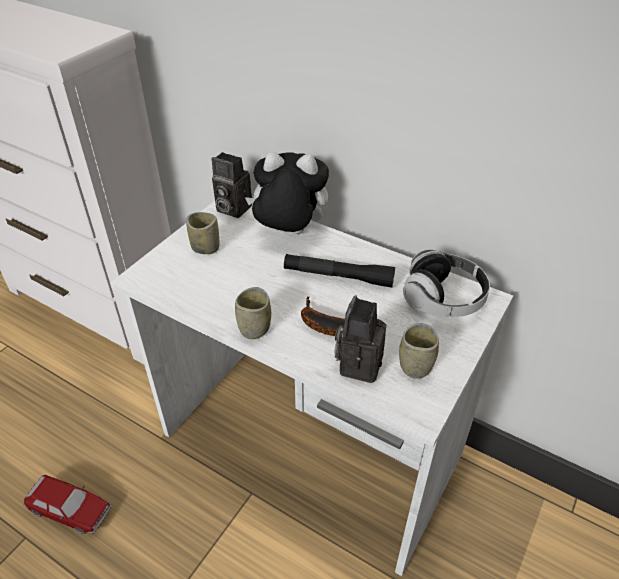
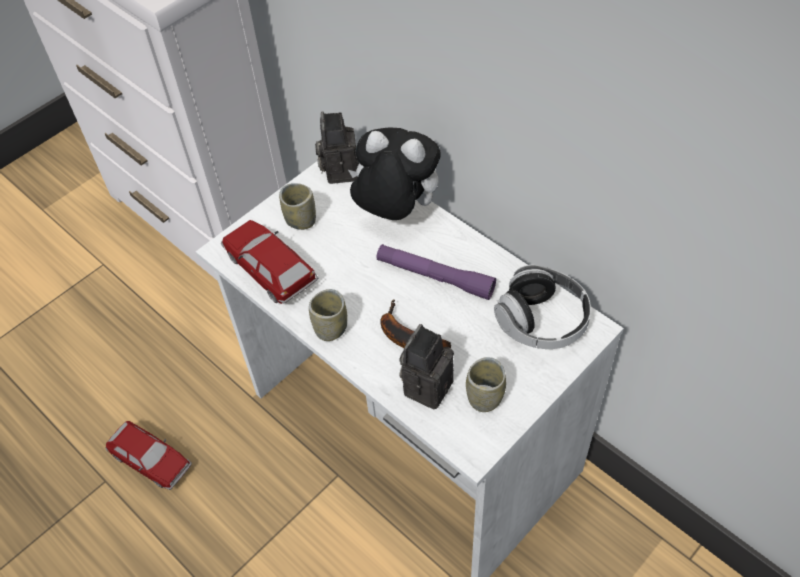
camera: 15 degrees right, 10 degrees up
(185, 288) = (270, 268): none -> toy car
(231, 208) = (339, 170): camera -> camera turned 45 degrees clockwise
(338, 276) = (435, 277): black flashlight -> purple flashlight

